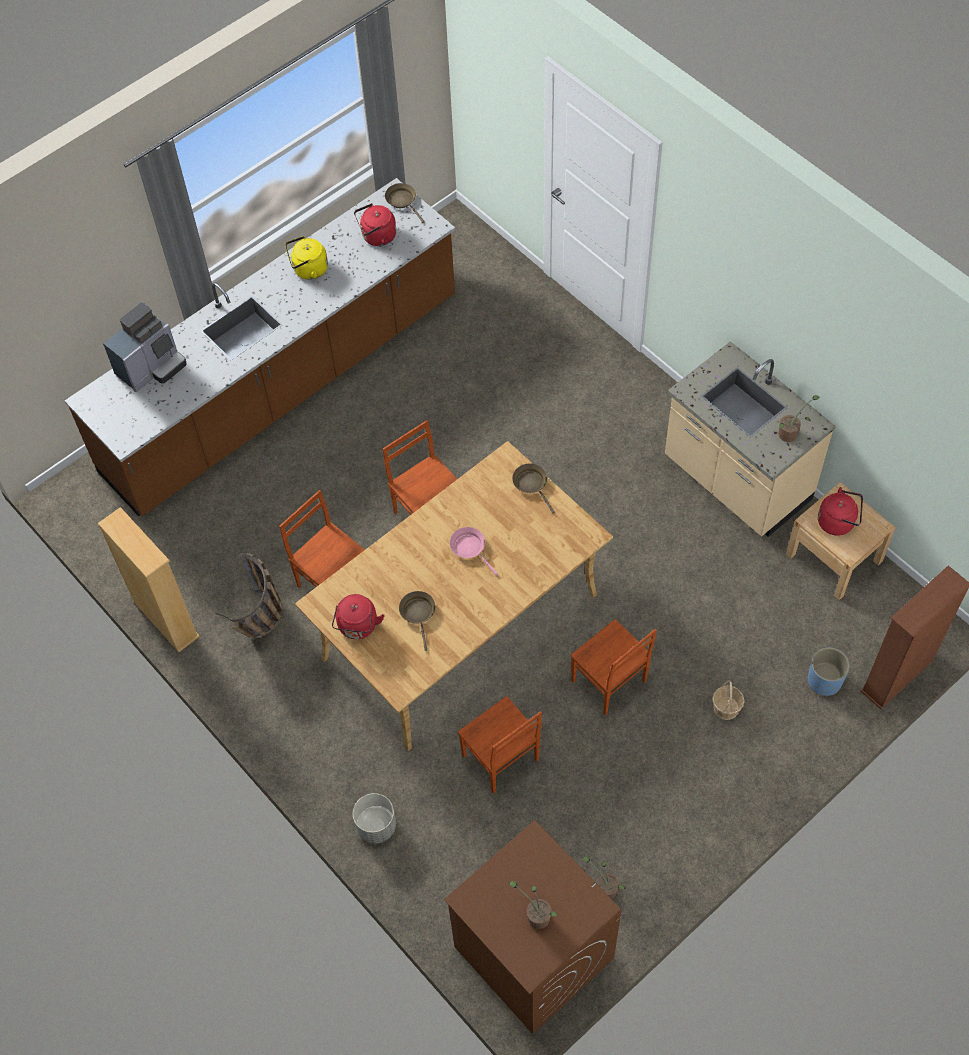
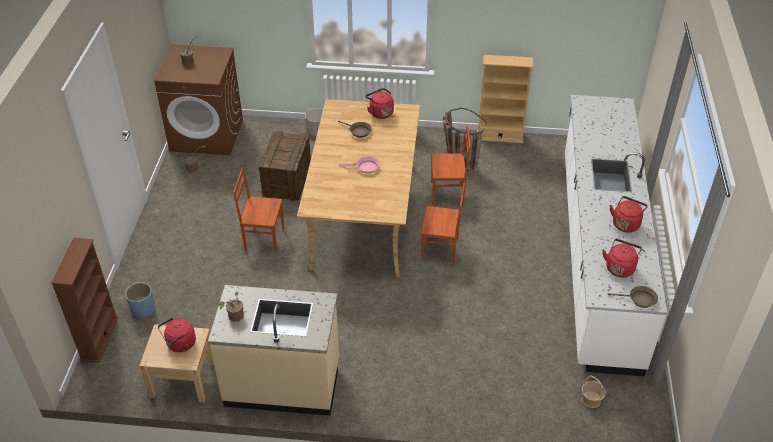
camera: 135 degrees right, 15 degrees down
(152, 367) = (620, 132): coffee machine -> none
(283, 386) = (597, 255): brown counter -> white counter
(308, 270) = (626, 223): yellow kettle -> red kettle
(500, 759) = (287, 180): brown chair -> crate
(532, 484) = (367, 211): brown frying pan -> none
(726, 708) = (190, 264): basket -> basket (591, 400)

